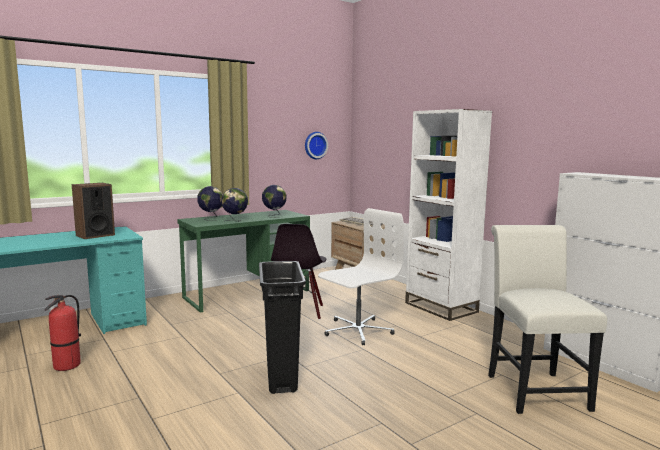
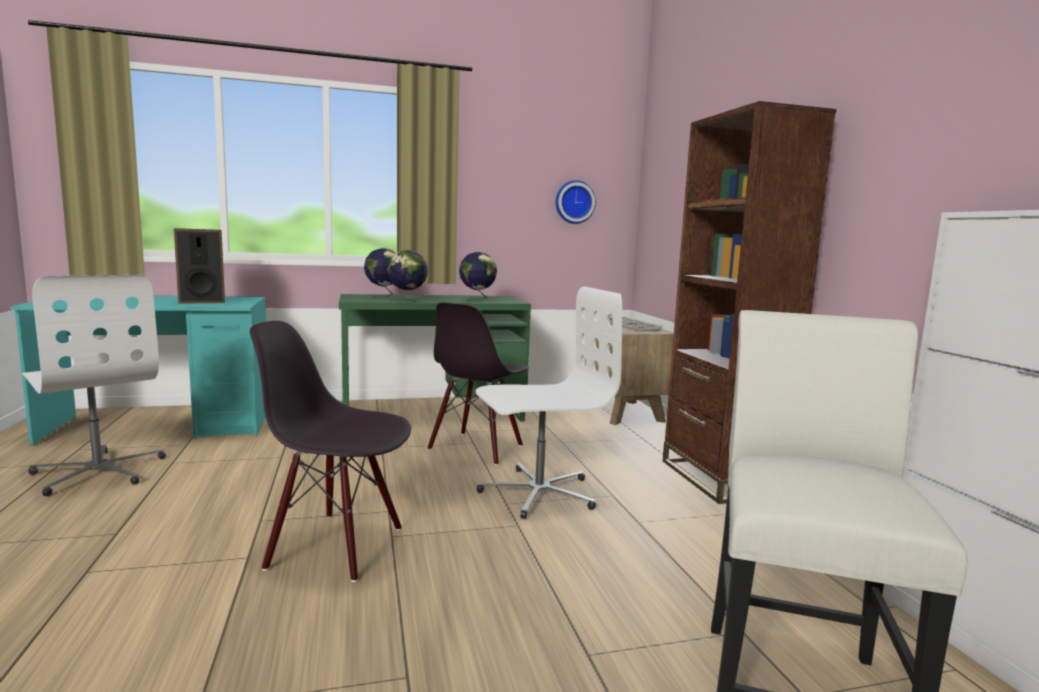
camera: 20 degrees right, 0 degrees up
(67, 366) = (99, 471): fire extinguisher -> white office chair
(281, 377) = (337, 546): black trash can -> black chair
(441, 307) = (721, 478): white bookcase -> brown bookcase

